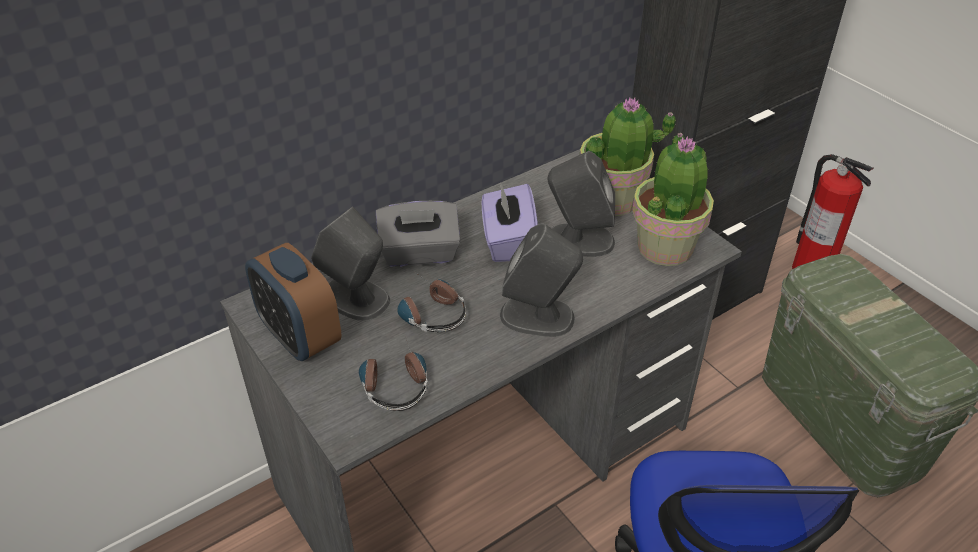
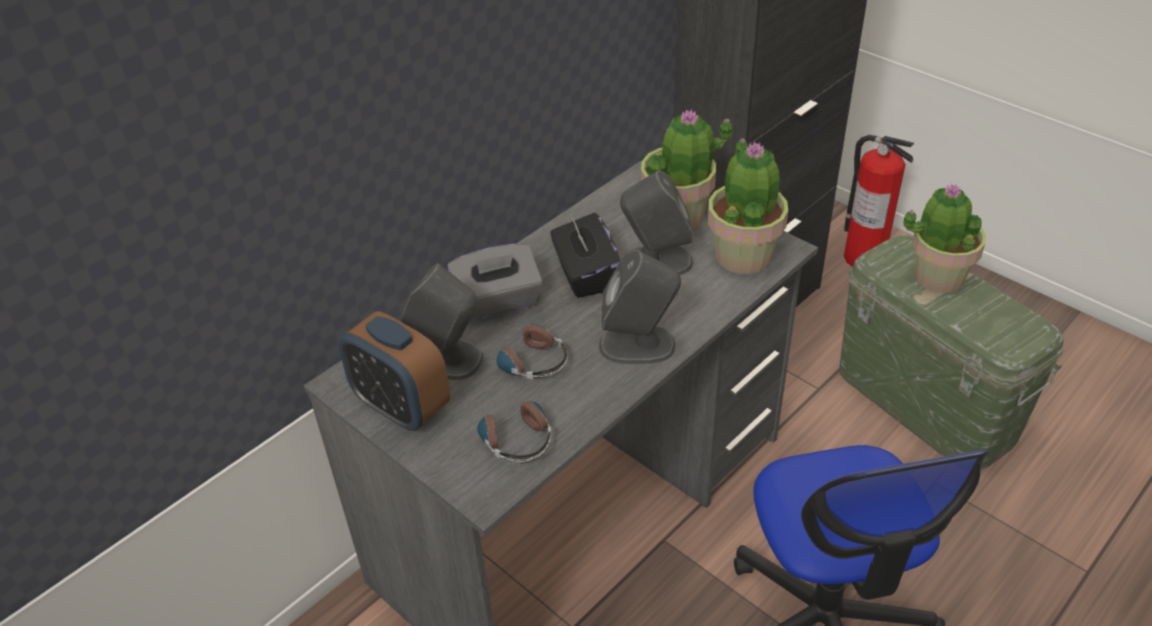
camera: 10 degrees left, 0 degrees up
(508, 241) = (585, 275): purple tissue box -> black tissue box
(868, 300) = (937, 276): none -> potted plant

